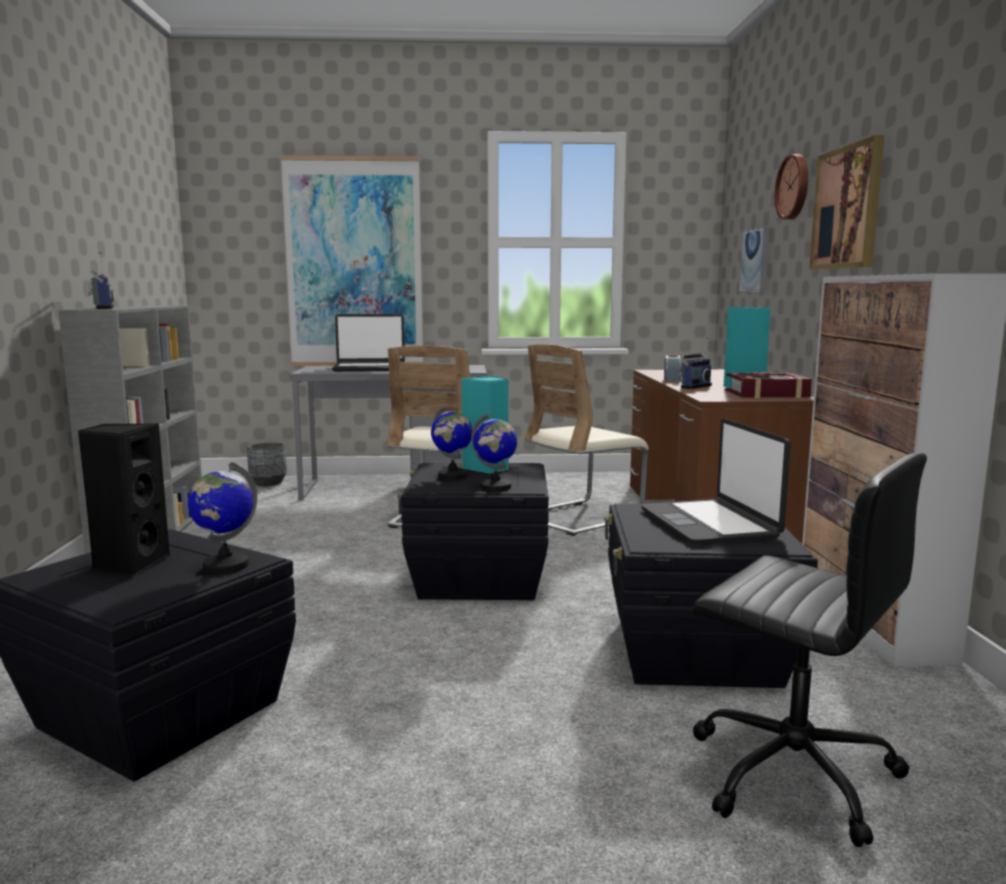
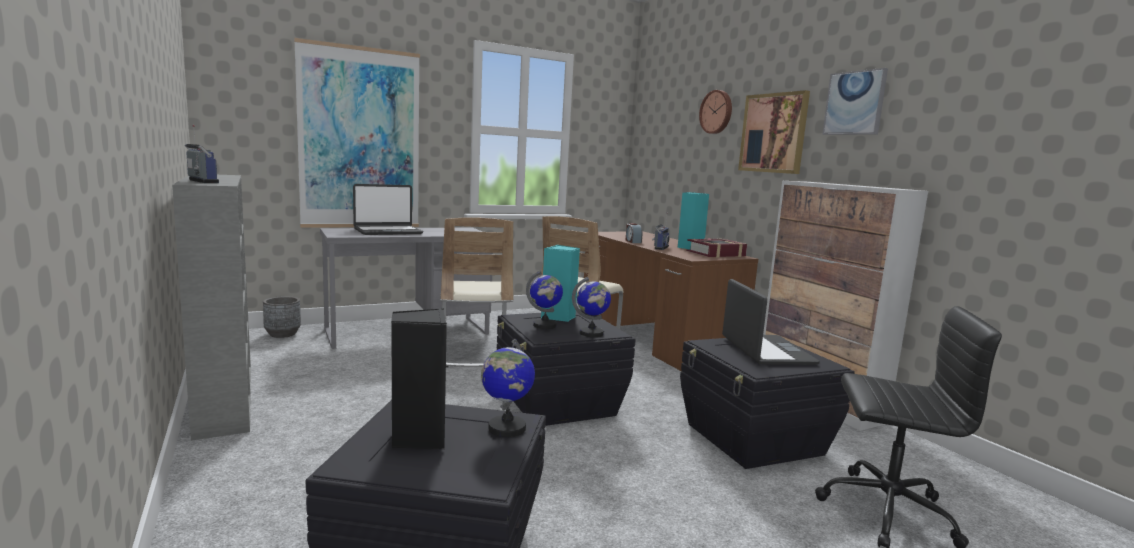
camera: 25 degrees left, 0 degrees up
(710, 523) = (766, 351): laptop -> laptop turned 150 degrees counterclockwise
(755, 261) = (673, 158): picture -> picture (854, 103)

